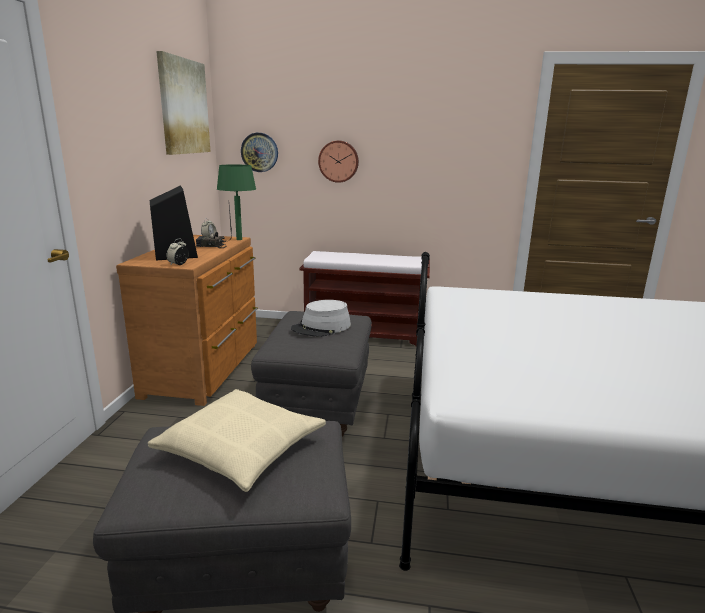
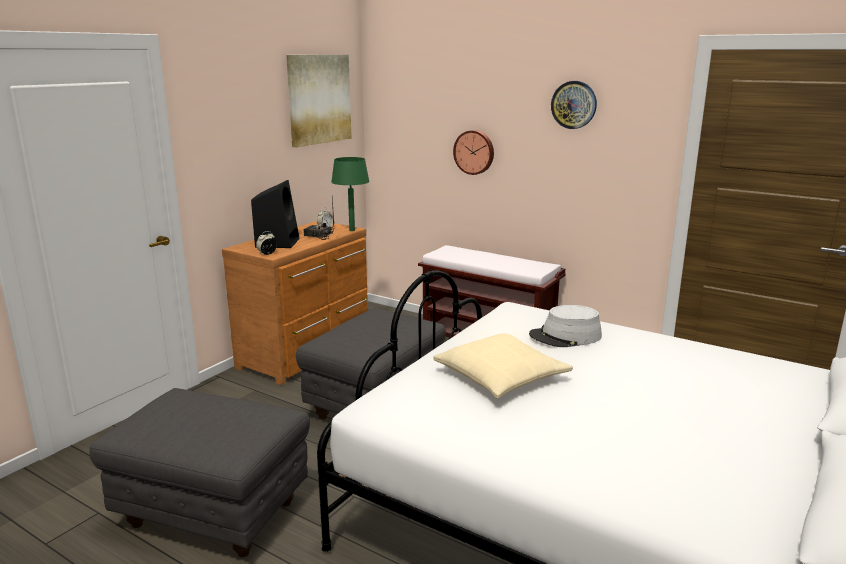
camera: 25 degrees right, 0 degrees up
(241, 449) = (211, 416): beige pillow -> beige pillow (501, 377)
(259, 152) = (401, 139): wall clock -> wall clock (574, 105)
(321, 327) = (378, 329): grey hat -> grey hat (565, 336)

